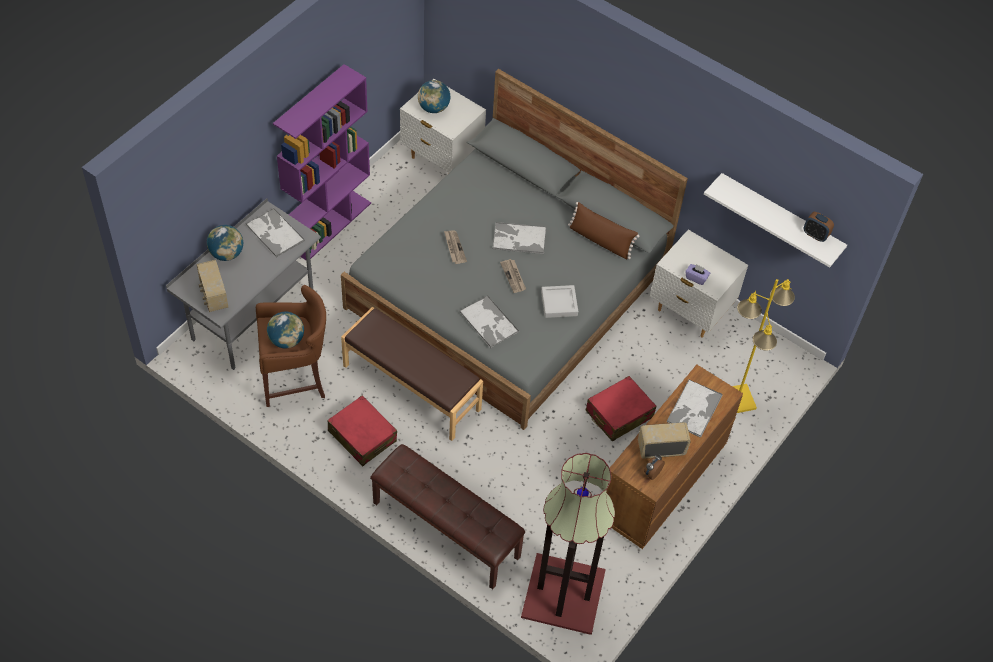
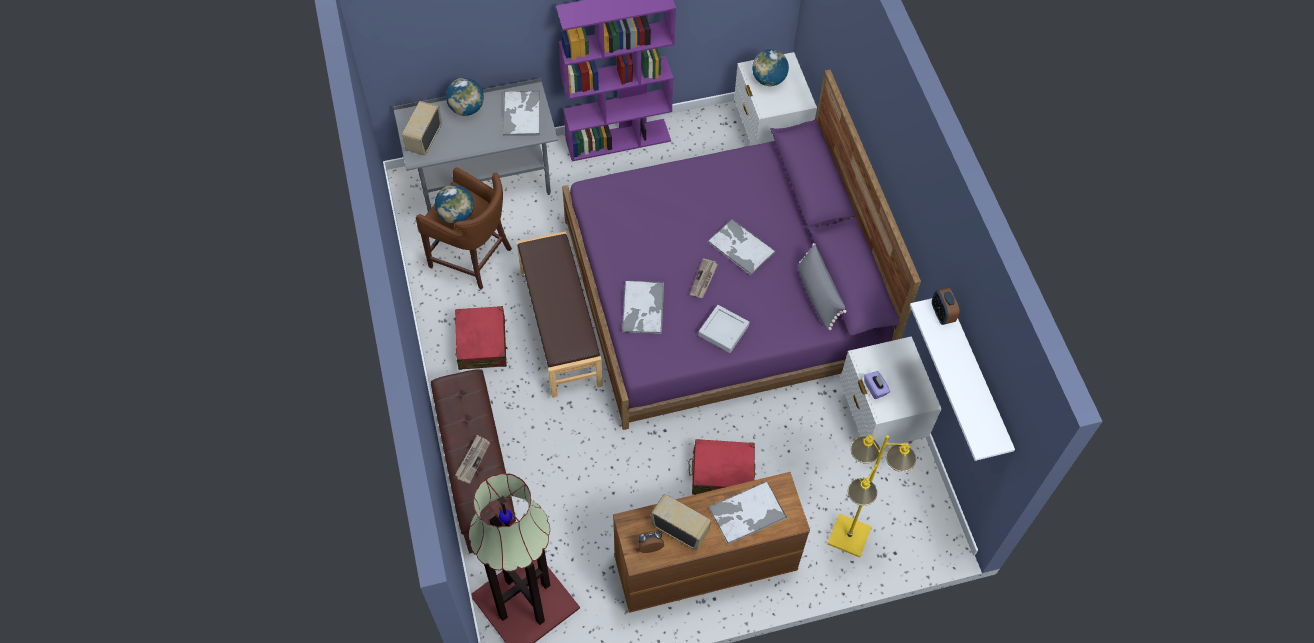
camera: 40 degrees right, 5 degrees up
(454, 247) = (673, 220): newspaper -> newspaper (472, 459)
(508, 289) = (723, 292): grey bed -> purple bed
(600, 240) = (817, 295): brown pillow -> grey pillow
(815, 235) = (988, 418): alarm clock -> alarm clock (942, 314)

